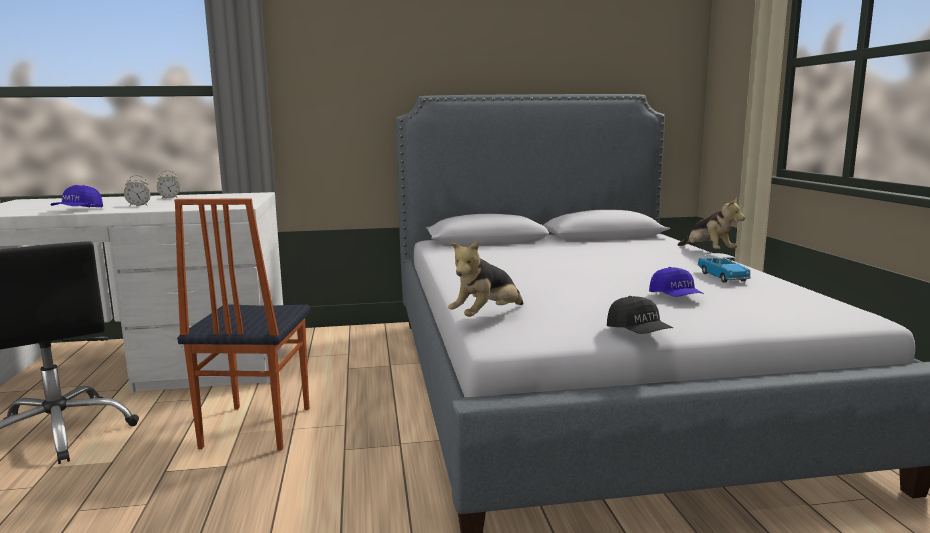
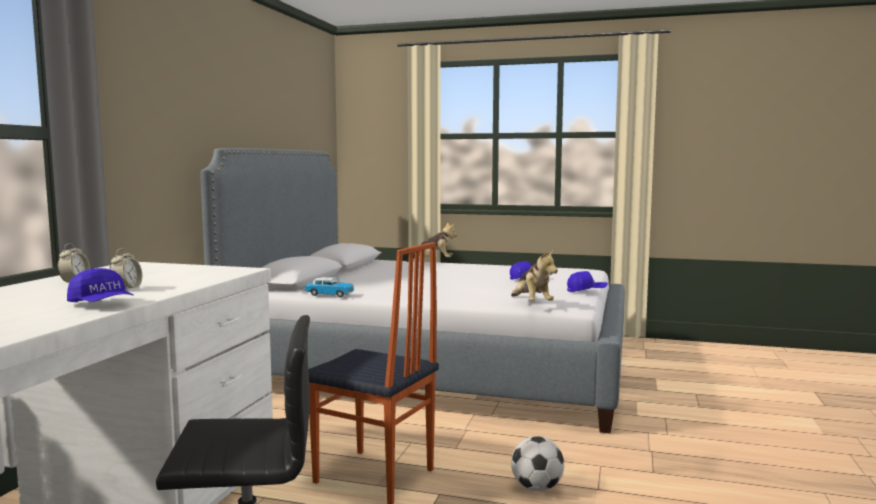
camera: 65 degrees left, 5 degrees down
(254, 518) = (536, 488): none -> football
(638, 333) = (586, 291): black cap -> blue cap
(722, 277) = (497, 269): toy car -> toy car (329, 295)

